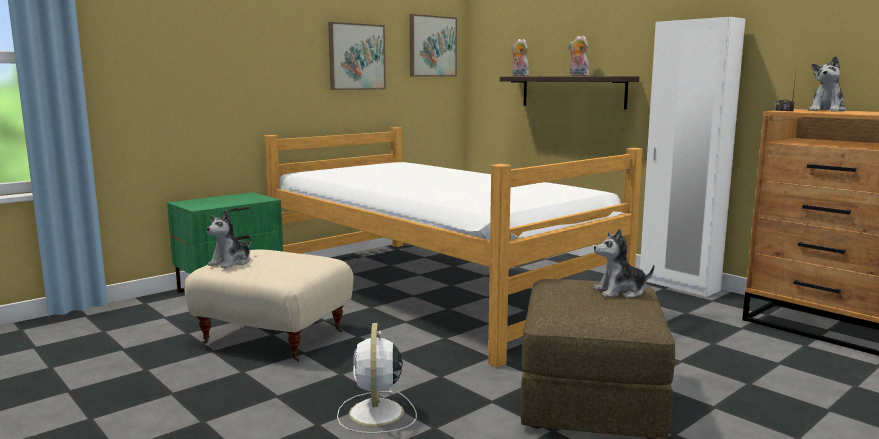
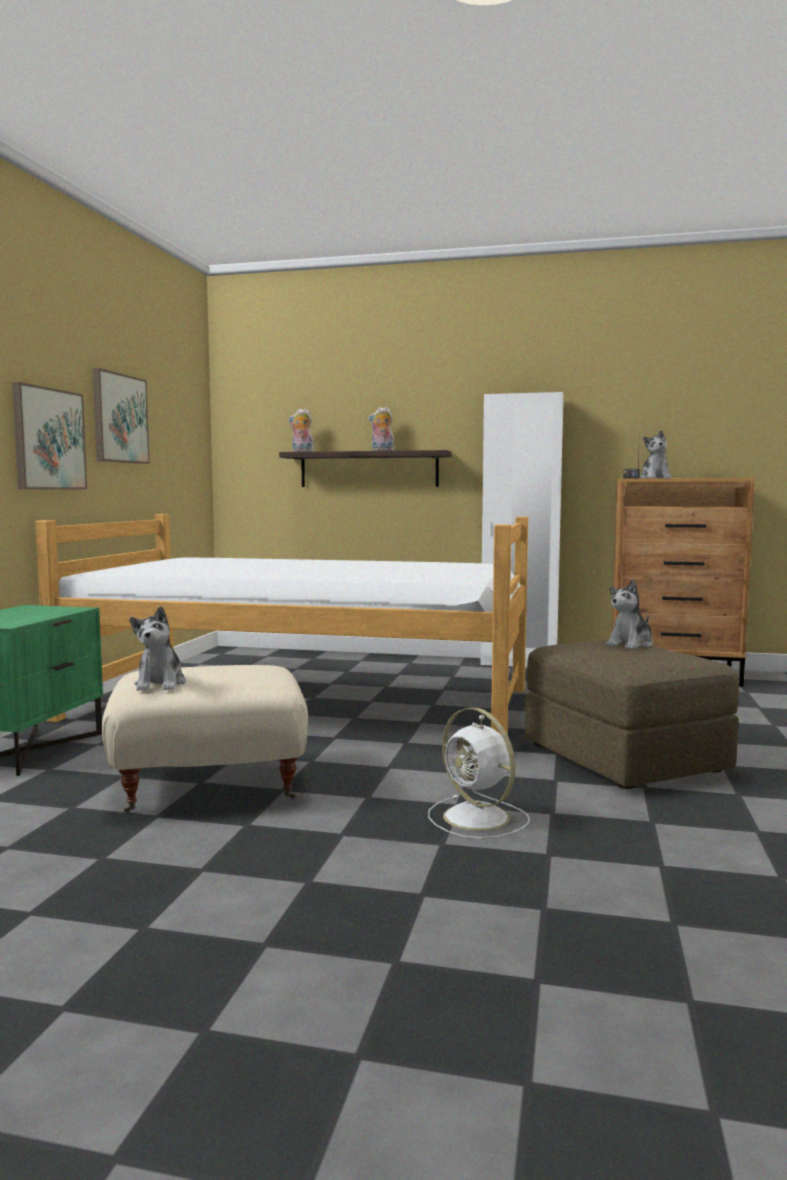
camera: 35 degrees left, 5 degrees down
(432, 46) = (184, 413): picture -> picture (48, 439)

